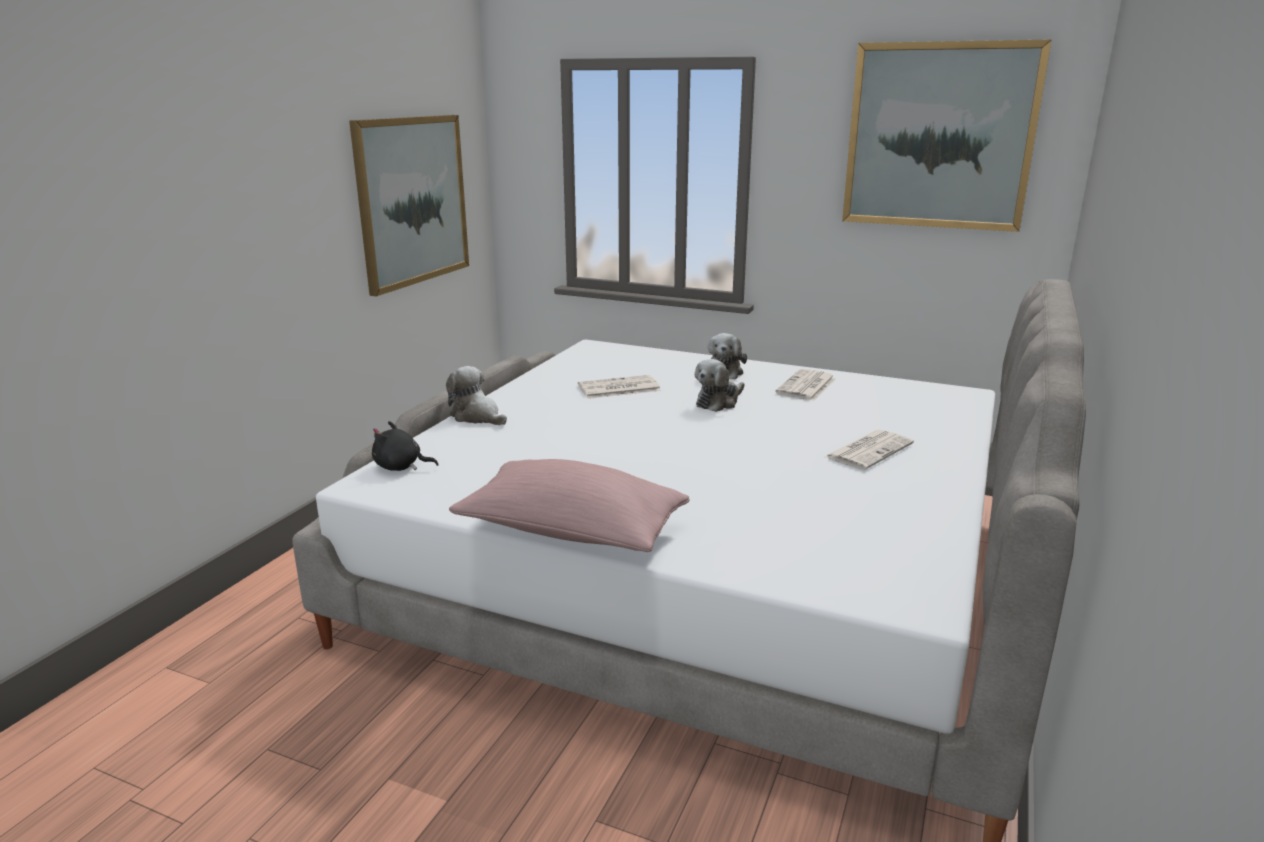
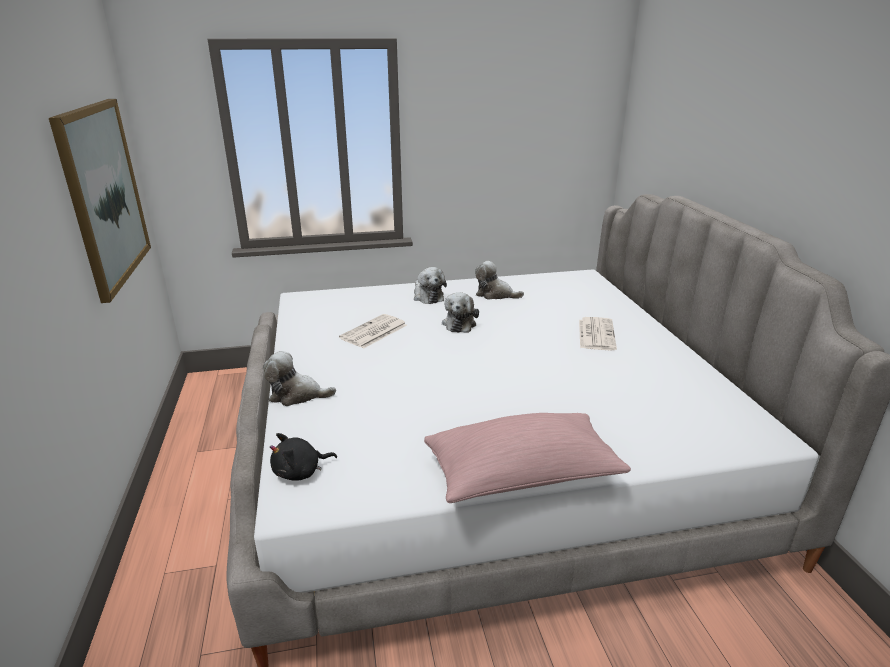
camera: 35 degrees left, 5 degrees up
(806, 386) = (495, 294): newspaper -> plush toy
(939, 136) = (537, 98): picture -> none

